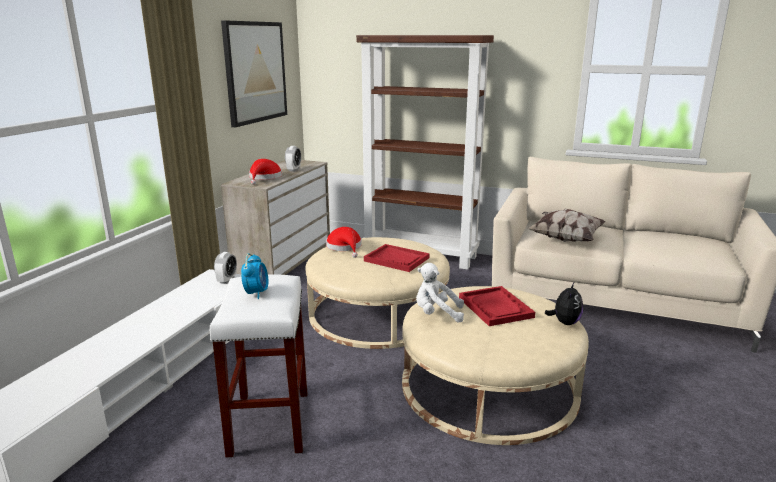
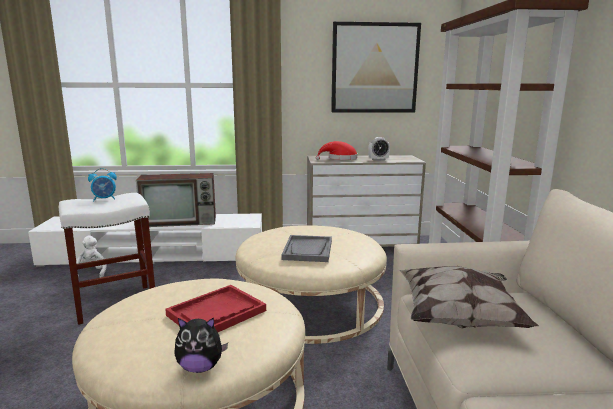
camera: 65 degrees right, 5 degrees down
(168, 316) = (181, 221): none -> television
(227, 280) = (246, 221): alarm clock -> none
(345, 247) = (315, 228): red hat -> none
(397, 259) = (308, 250): red tray -> grey tray
(437, 314) = (185, 287): white plush toy -> white plush toy (91, 273)

